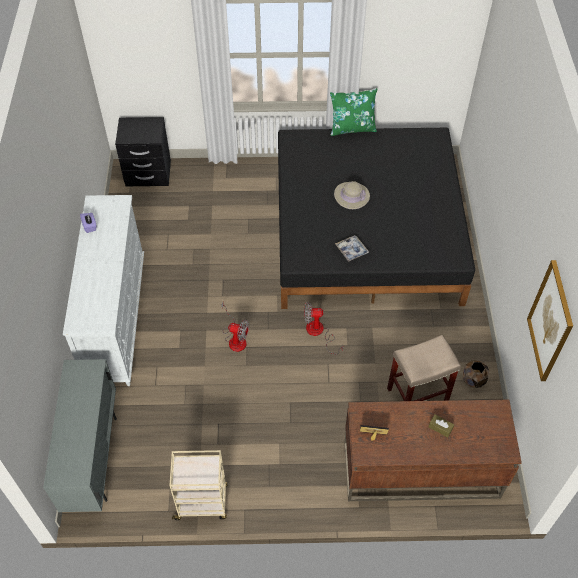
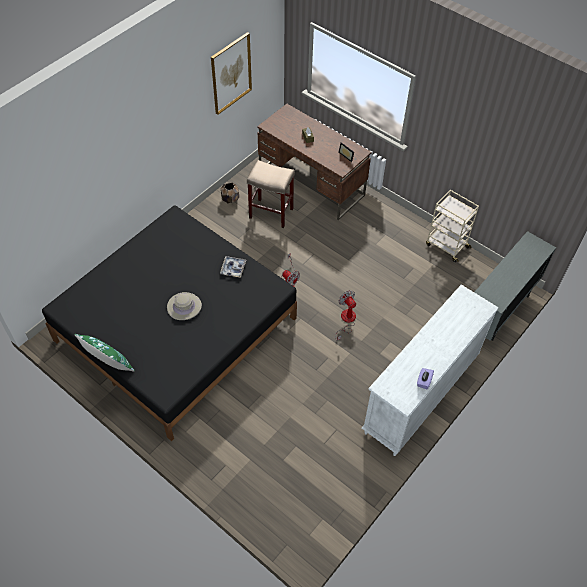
camera: 140 degrees left, 0 degrees up
(148, 174) = (289, 527): black nightstand -> none

